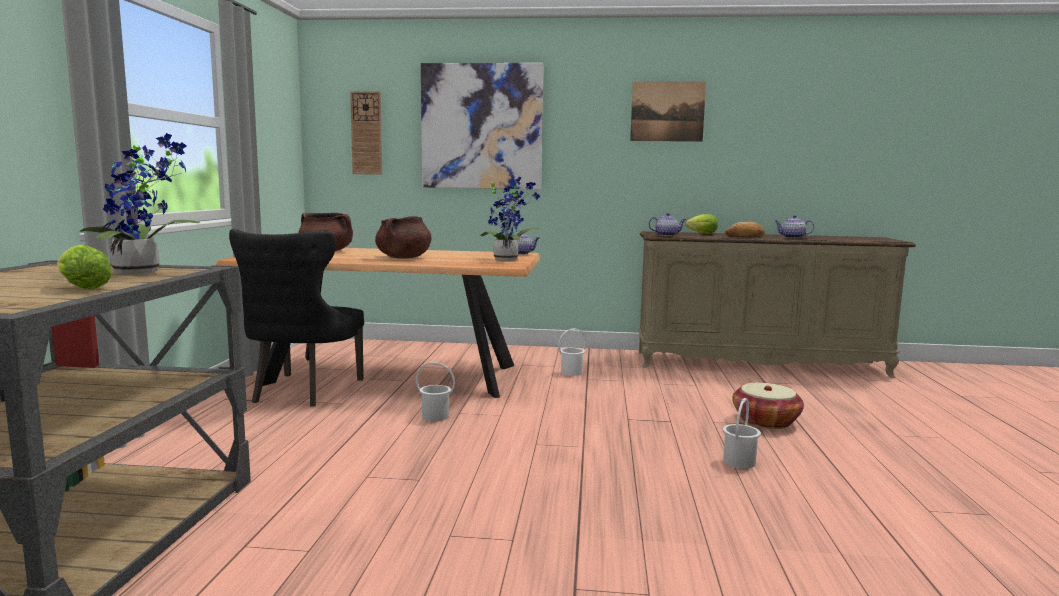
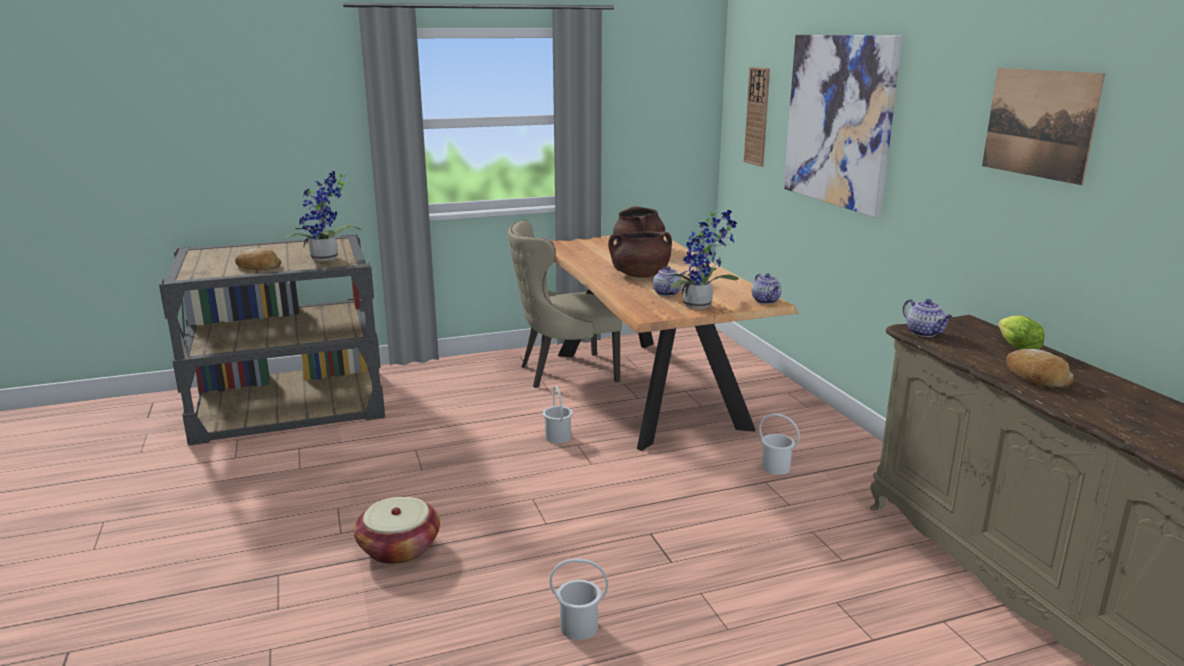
camera: 65 degrees right, 10 degrees up
(82, 288) = (258, 267): lettuce -> bread
(303, 391) = (564, 372): black chair -> beige chair
(766, 421) = (746, 636): basket -> basket (399, 548)
(792, 237) = (1105, 411): teapot -> teapot (666, 293)

